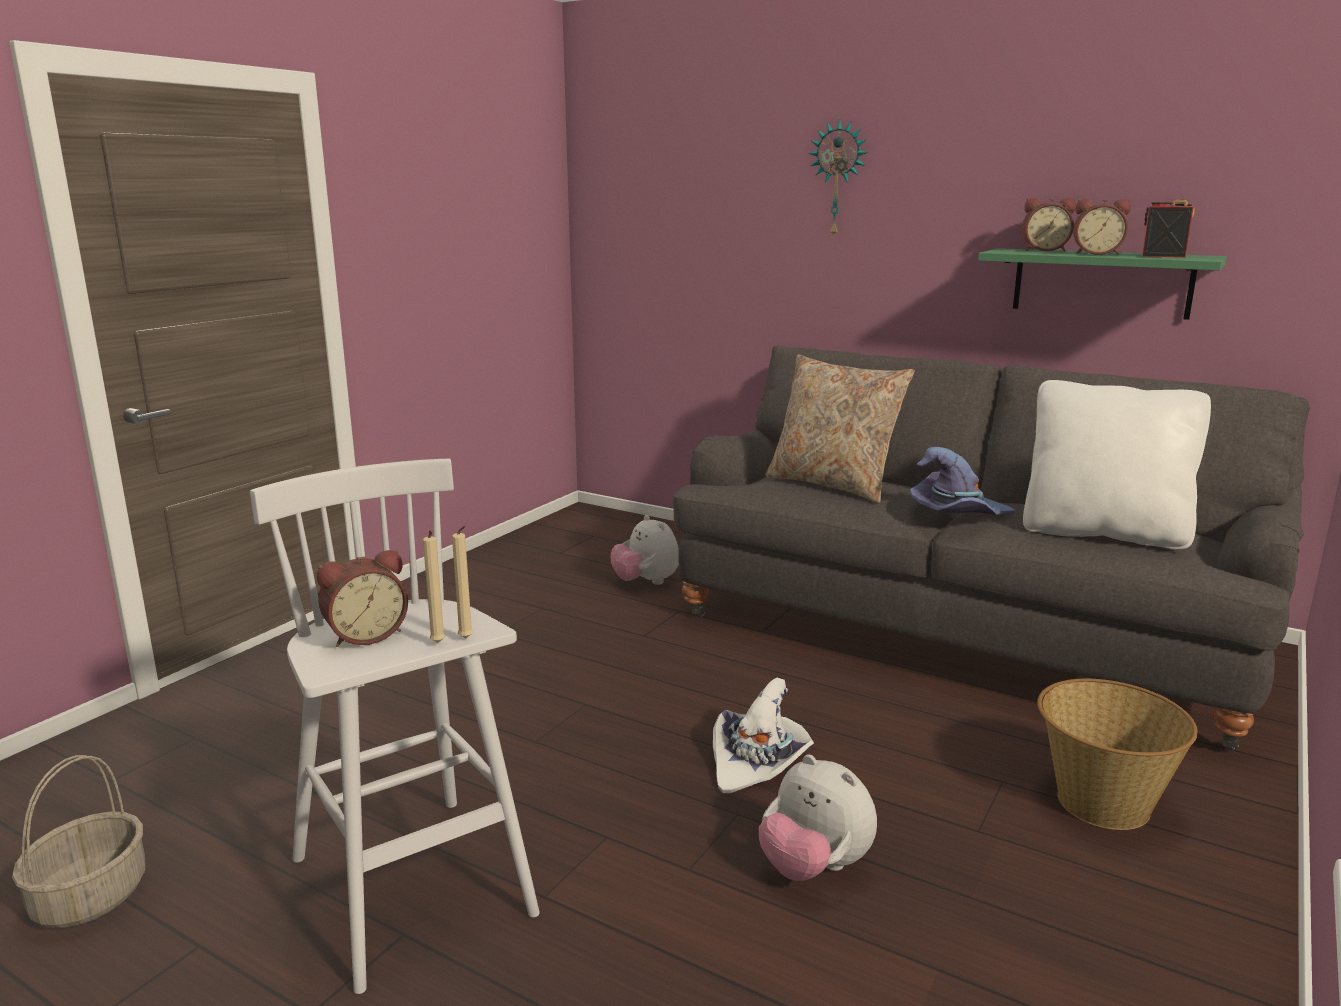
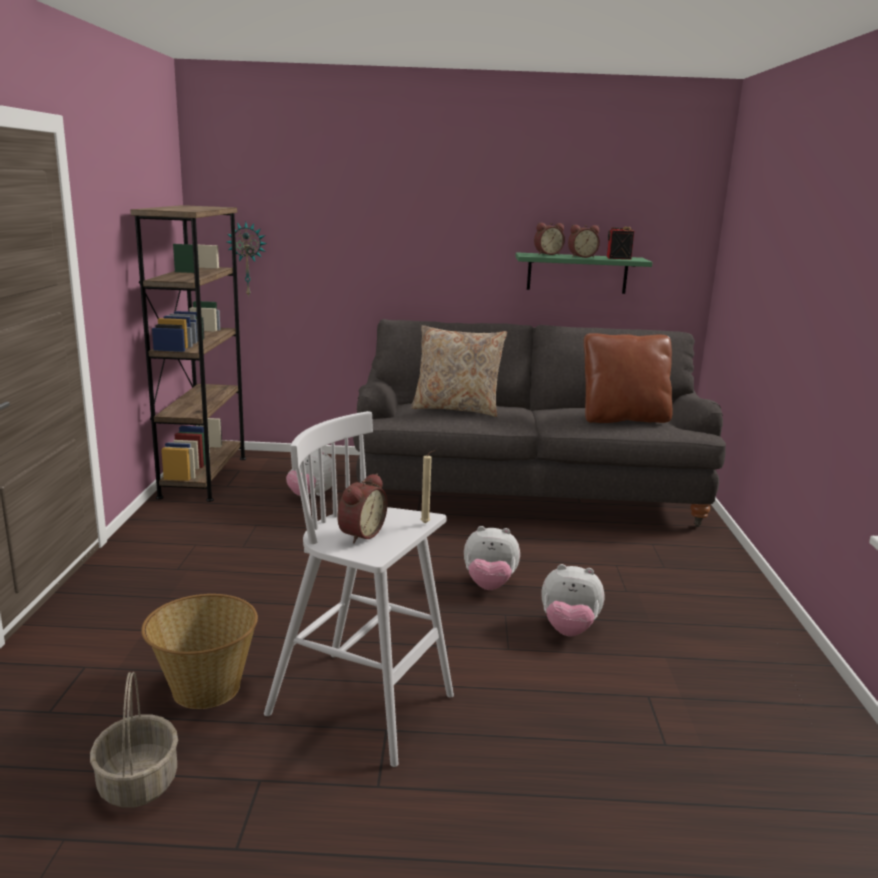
camera: 30 degrees left, 0 degrees up
(438, 644) = (414, 529): beige candle -> none
(546, 538) = (204, 477): none -> brown bookcase
(759, 762) = (489, 585): white hat -> plush toy
(838, 179) = (409, 205): wall clock -> wall clock (248, 259)
(956, 514) = (544, 417): purple hat -> none
(1101, 802) = (666, 564): basket -> basket (205, 688)
(1103, 533) = (623, 418): white pillow -> brown pillow

